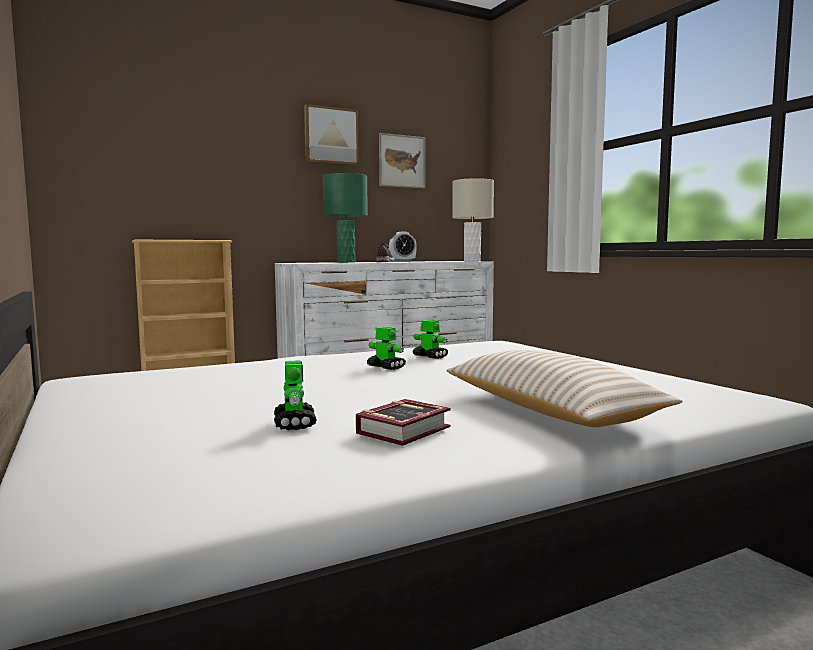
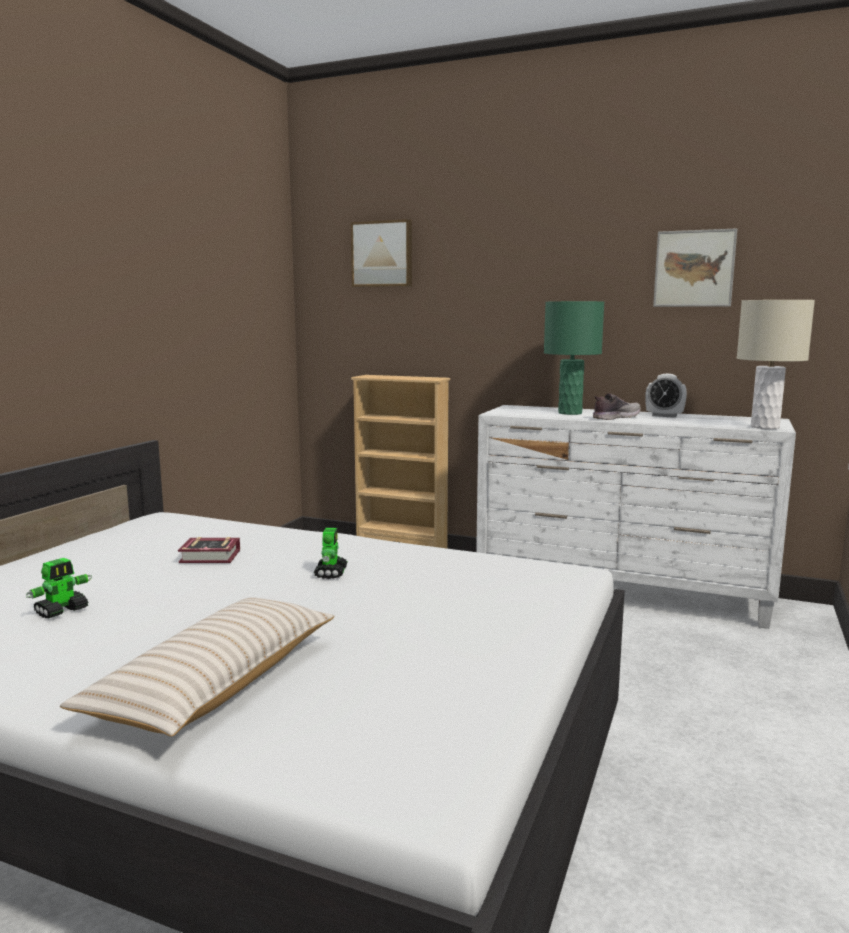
camera: 50 degrees right, 5 degrees up
(330, 136) = (585, 245): picture -> picture (382, 254)
(408, 430) = (78, 650): book -> book (212, 557)
(430, 356) = (415, 571): toy robot -> none

